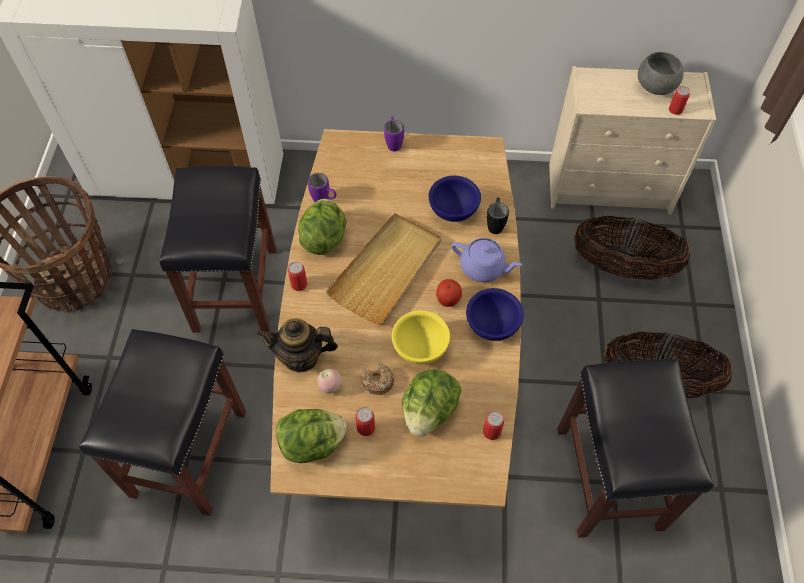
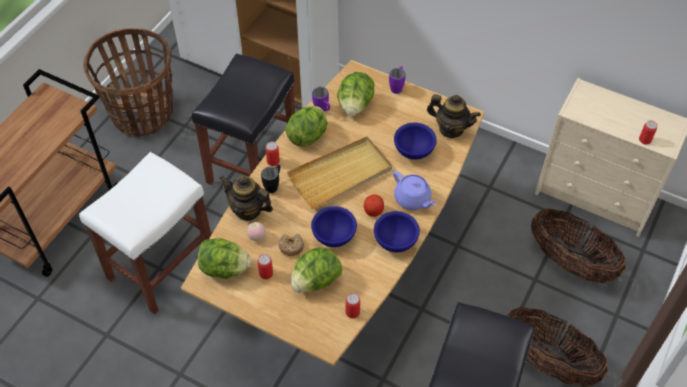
camera: 25 degrees right, 5 degrees down
(189, 451) = (162, 264): black stool -> white stool
(358, 181) = (355, 105): none -> lettuce
(419, 349) = (333, 237): yellow bowl -> blue bowl
(479, 170) = (451, 129): none -> teapot
(495, 224) = (440, 172): black mug -> black mug (273, 185)
(655, 88) = (638, 117): grey bowl -> none

